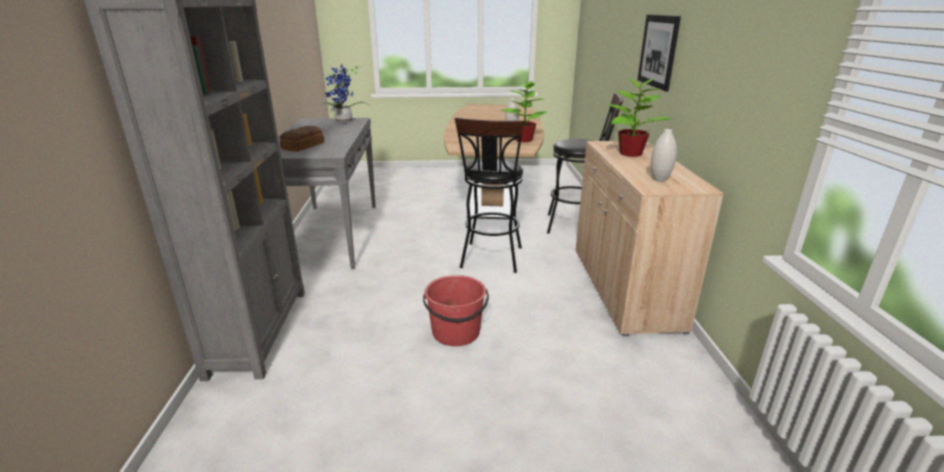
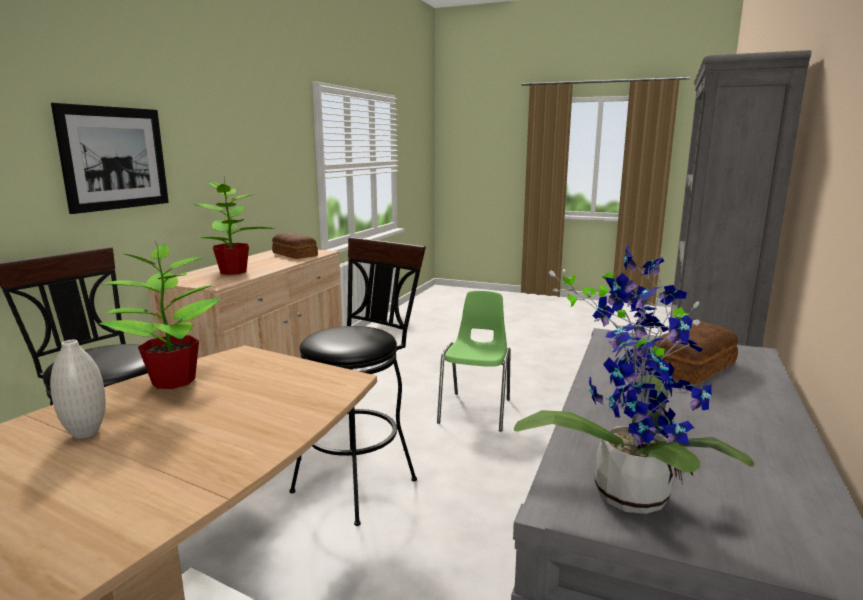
camera: 155 degrees left, 10 degrees down
(456, 333) = (476, 411): red bucket -> green chair
(659, 179) = (294, 255): white vase -> bread

